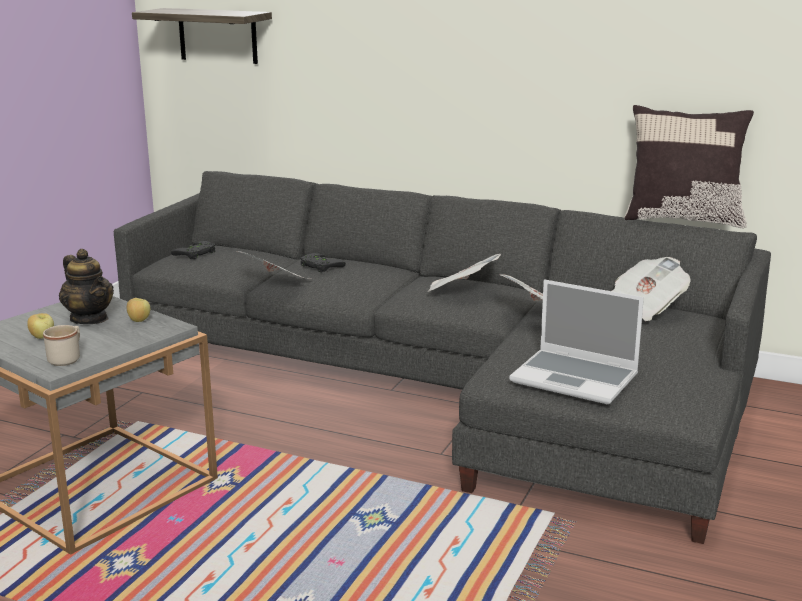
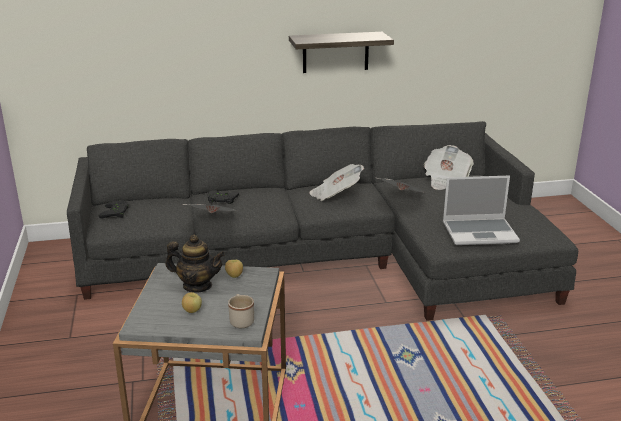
camera: 35 degrees left, 5 degrees up
(217, 35) = (74, 35): shelf -> shelf (335, 52)
(683, 220) = (439, 120): pillow -> none

